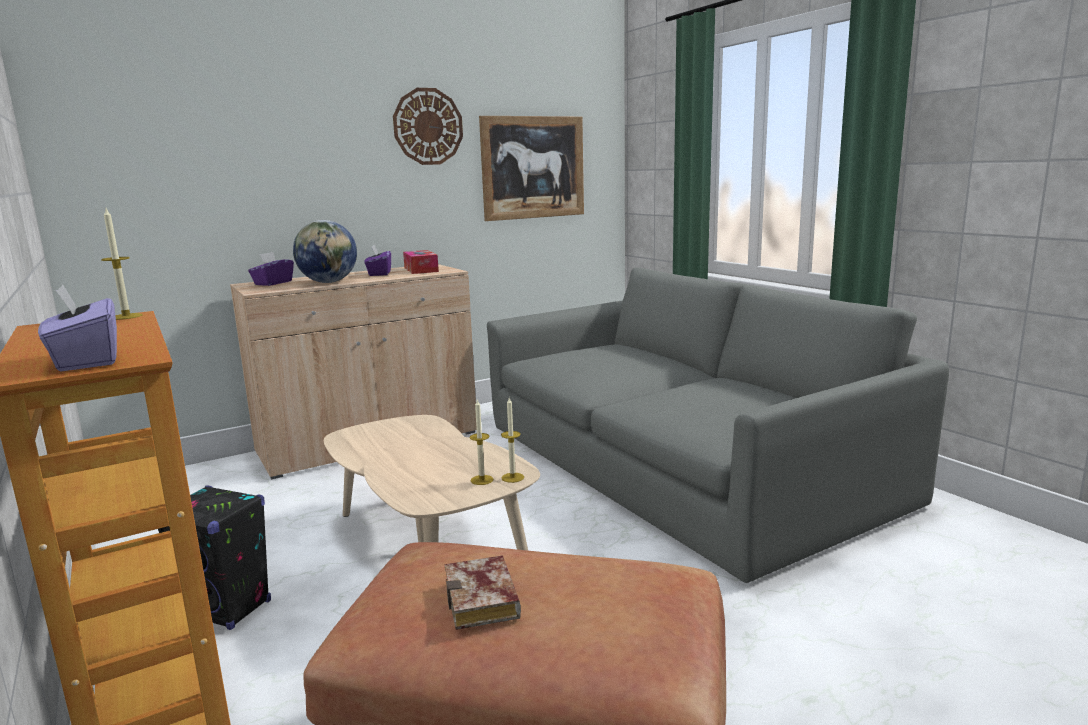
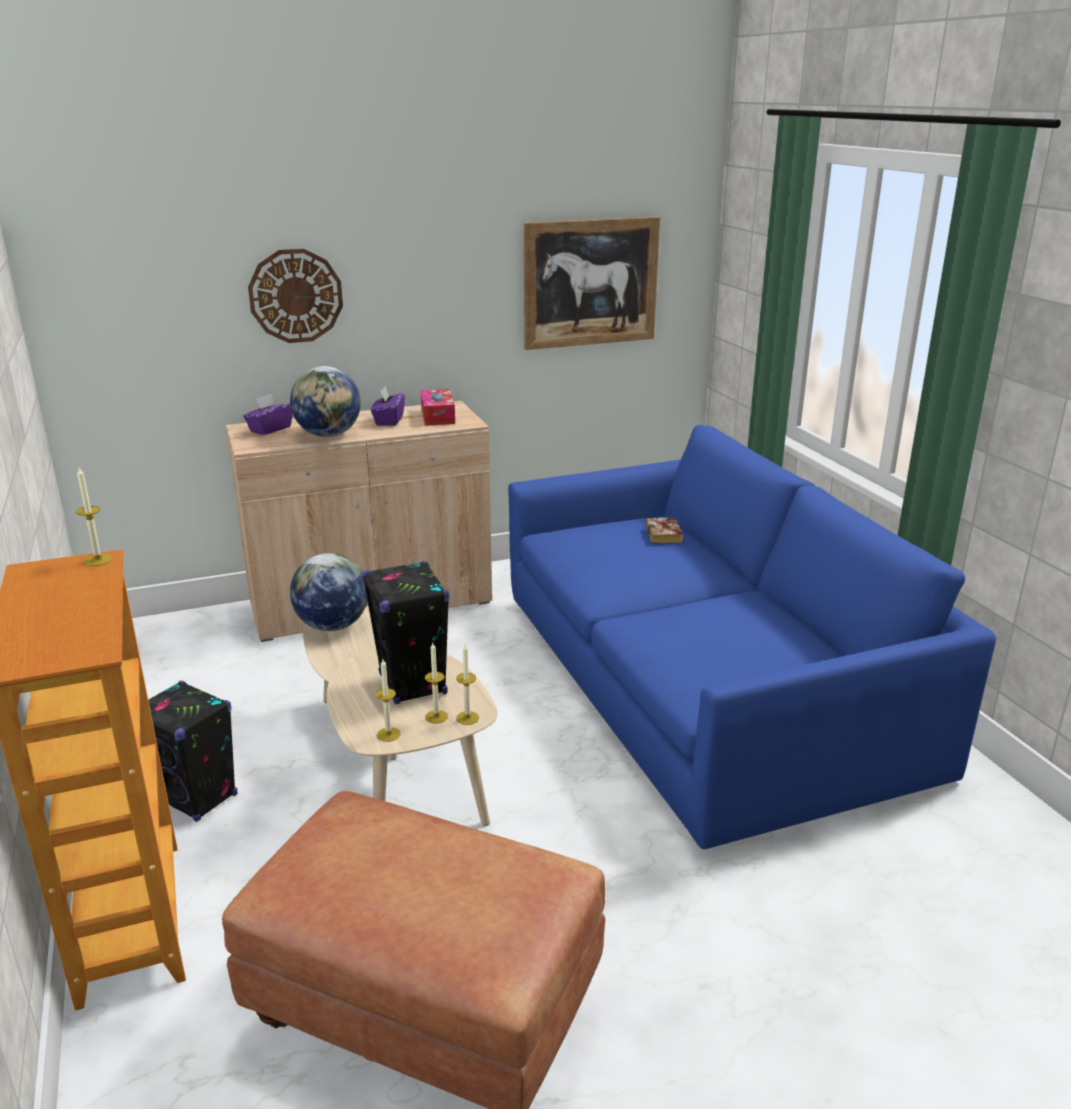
camera: 10 degrees right, 10 degrees up
(86, 361) = (56, 649): purple tissue box -> none
(351, 435) = (332, 626): none -> globe
(428, 126) = (458, 239): wall clock -> wall clock (296, 296)
(439, 497) = (388, 734): none -> candle
(449, 461) = (413, 685): none -> black speaker
(485, 601) = (378, 876): book -> book (665, 536)
(681, 464) = (704, 680): grey sofa -> blue sofa

